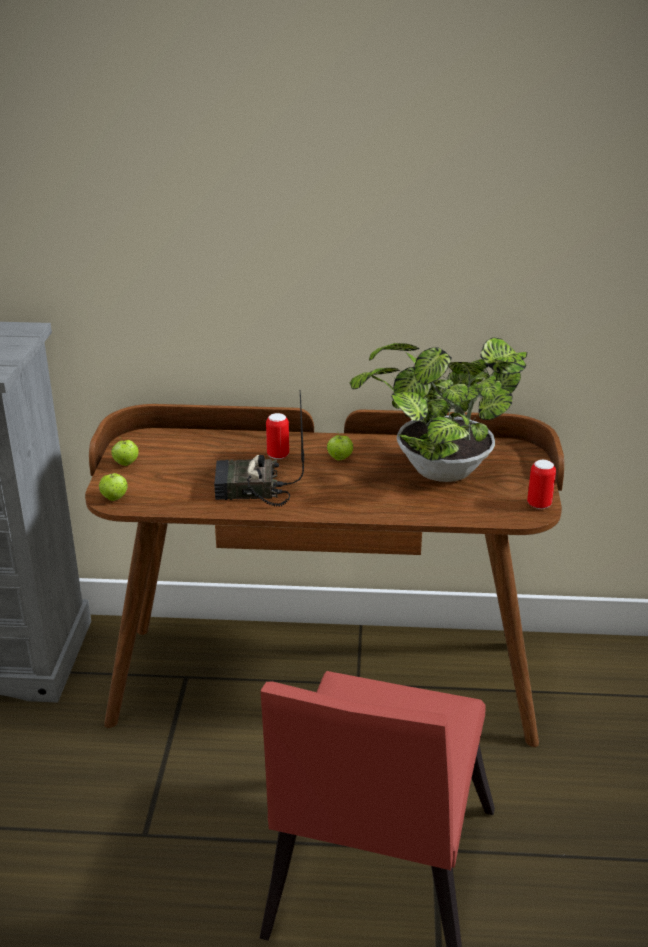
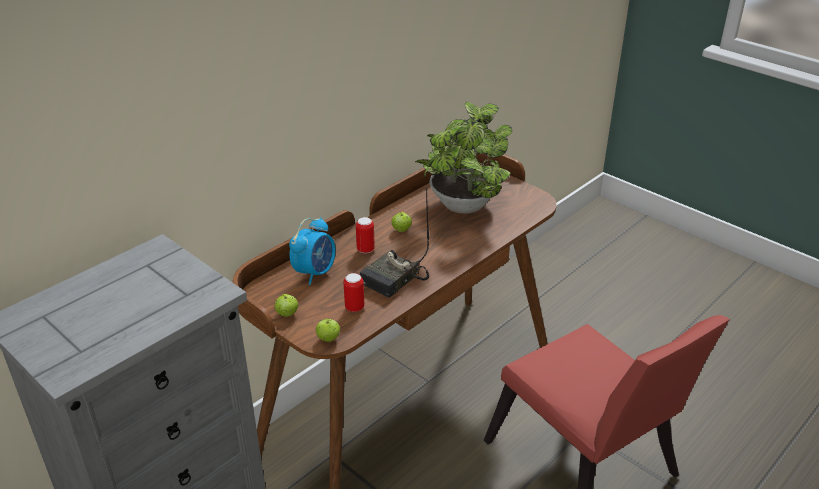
camera: 50 degrees left, 5 degrees up
(206, 448) = (315, 272): none -> alarm clock
(539, 504) = (535, 196): can -> can (354, 307)

